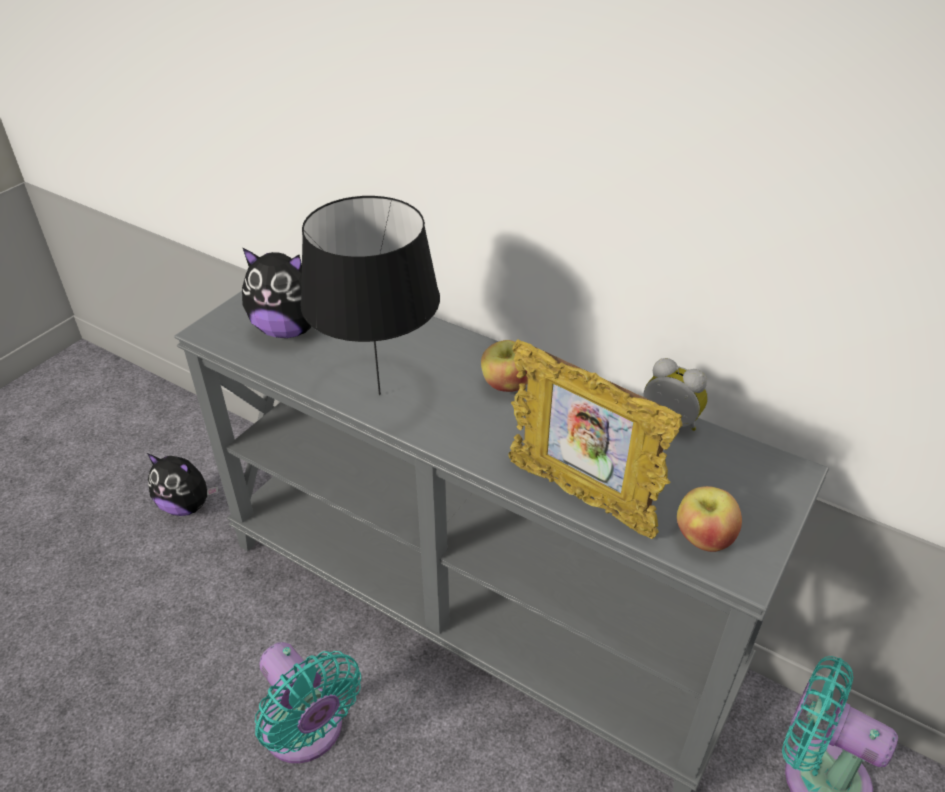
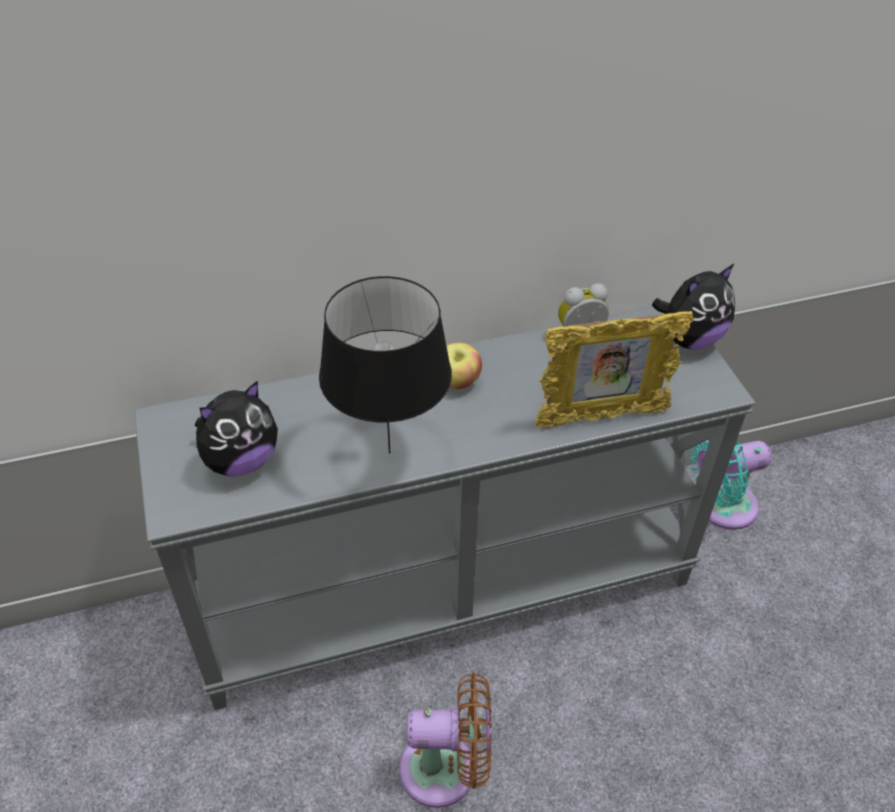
camera: 50 degrees left, 5 degrees up
(187, 505) = (115, 726): plush toy -> plush toy (689, 339)
(307, 732) = (447, 769): turquoise fan -> brown fan
(703, 538) = (684, 388): apple -> none

